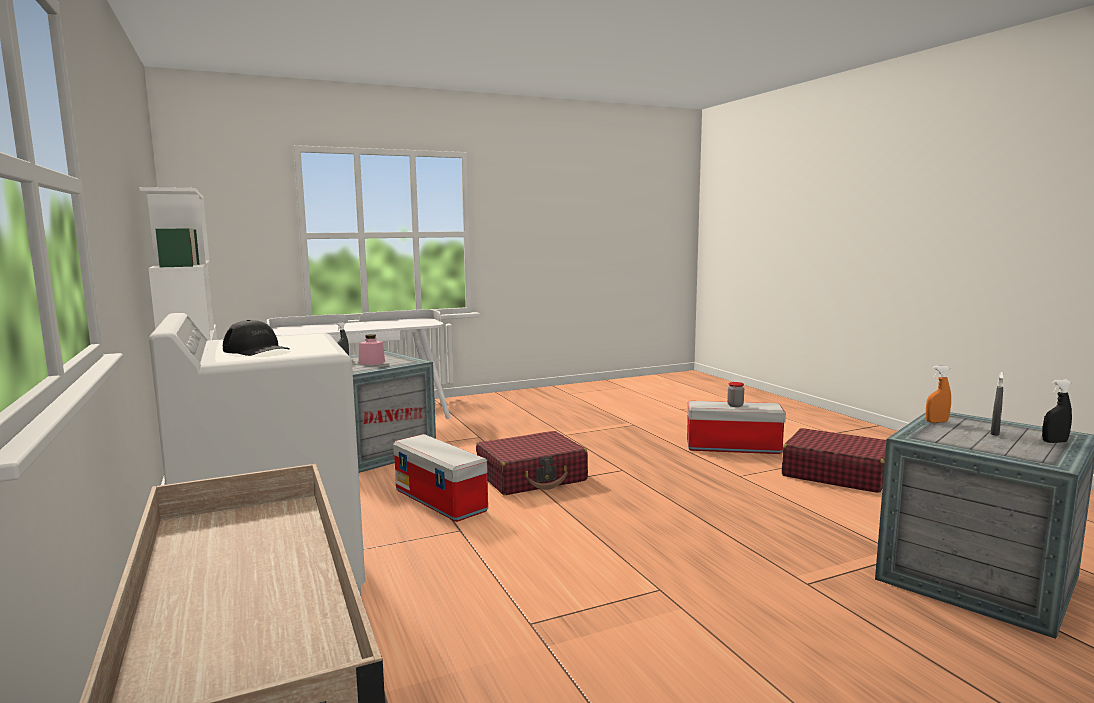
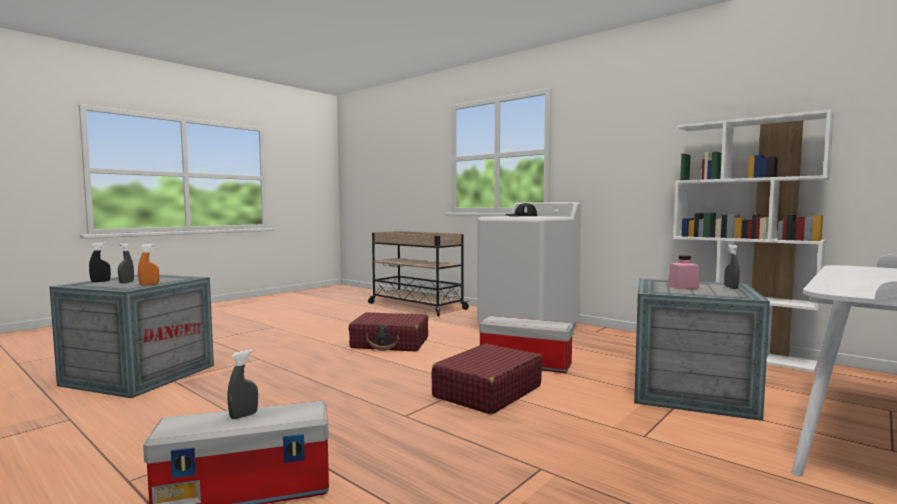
camera: 155 degrees right, 5 degrees down
(735, 405) = (243, 416): jar -> grey spray bottle
(835, 474) = (121, 458): red suitcase -> red suitcase (390, 343)

